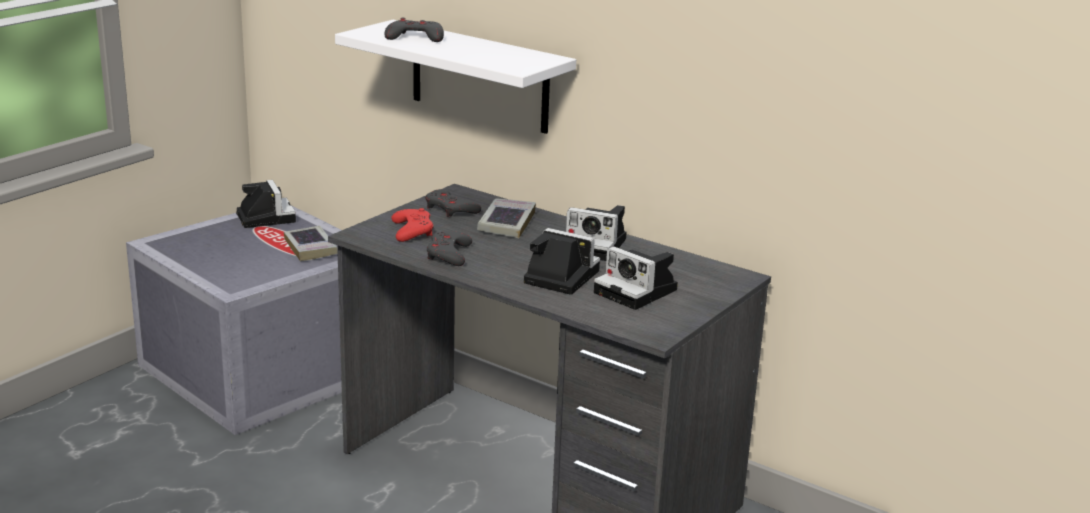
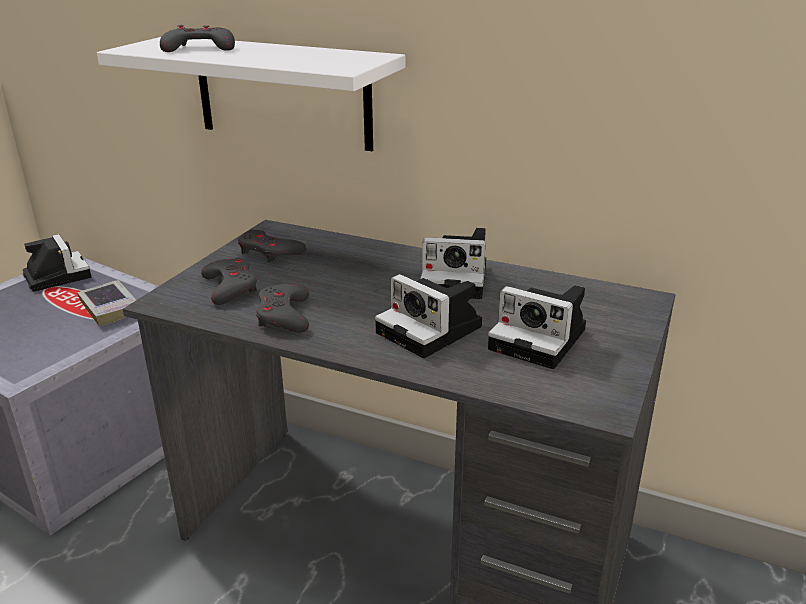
camera: 10 degrees left, 5 degrees up
(412, 230) = (230, 287): red game controller -> grey game controller
(506, 223) = (341, 262): book -> none
(558, 277) = (433, 330): camera -> camera turned 150 degrees counterclockwise

